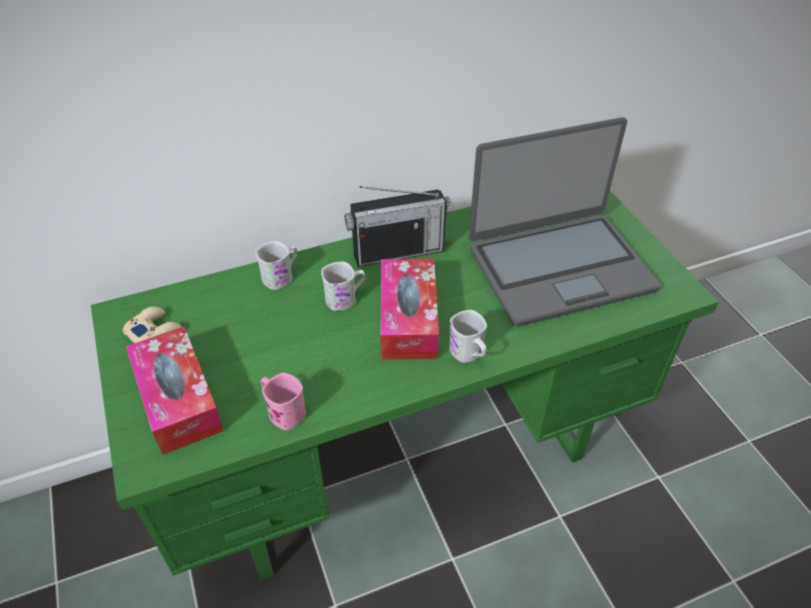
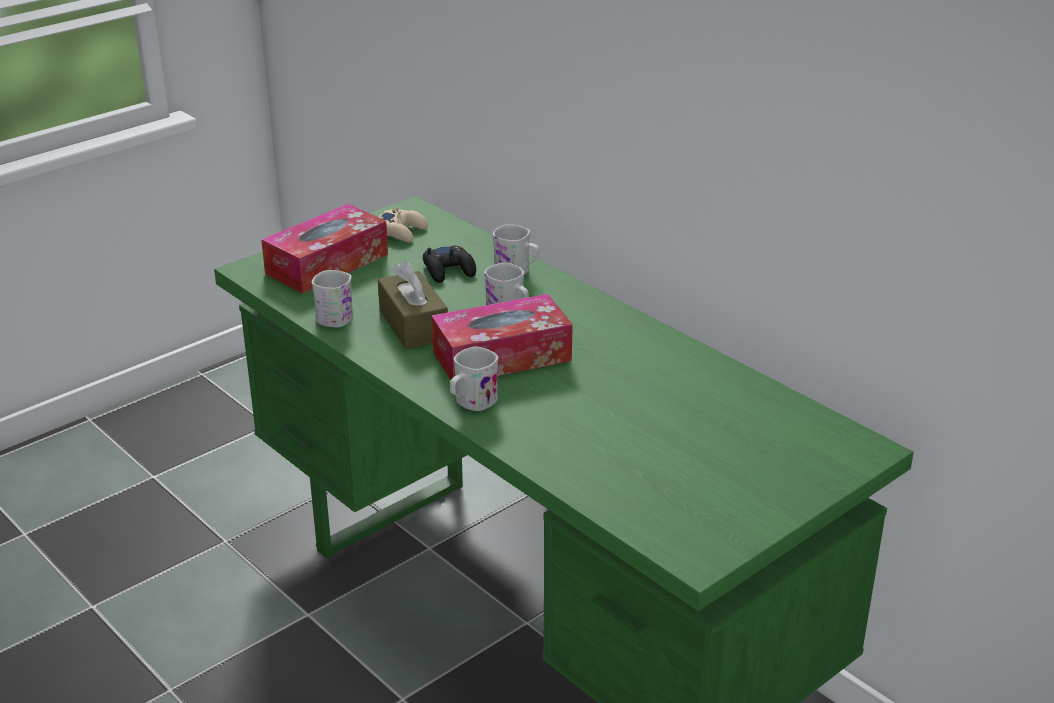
camera: 70 degrees right, 15 degrees down
(250, 316) = (449, 270): none -> black game controller
(283, 411) = (338, 315): pink mug -> white mug
(330, 361) = (413, 325): none -> brown tissue box
(398, 252) = (609, 329): radio -> none
(558, 267) = (667, 445): laptop -> none

